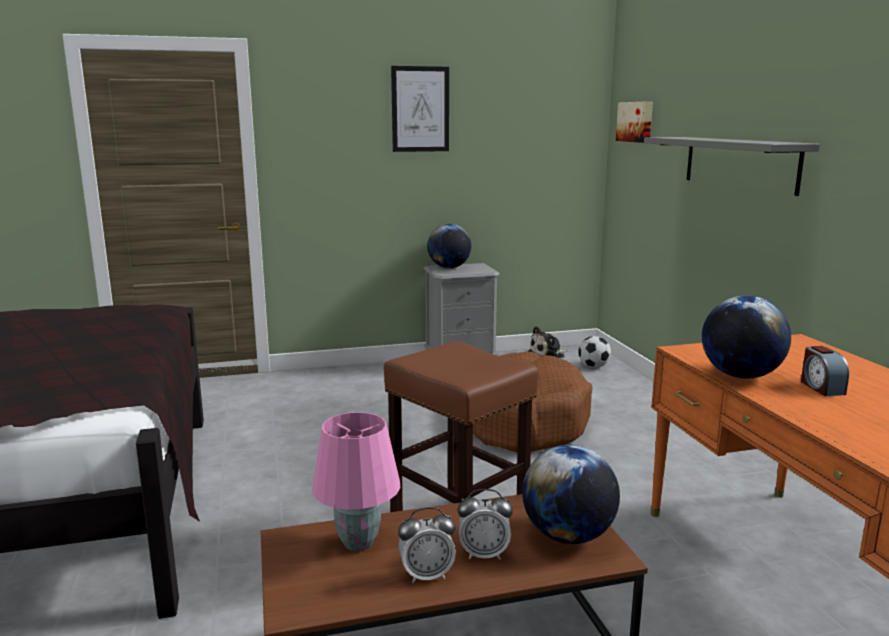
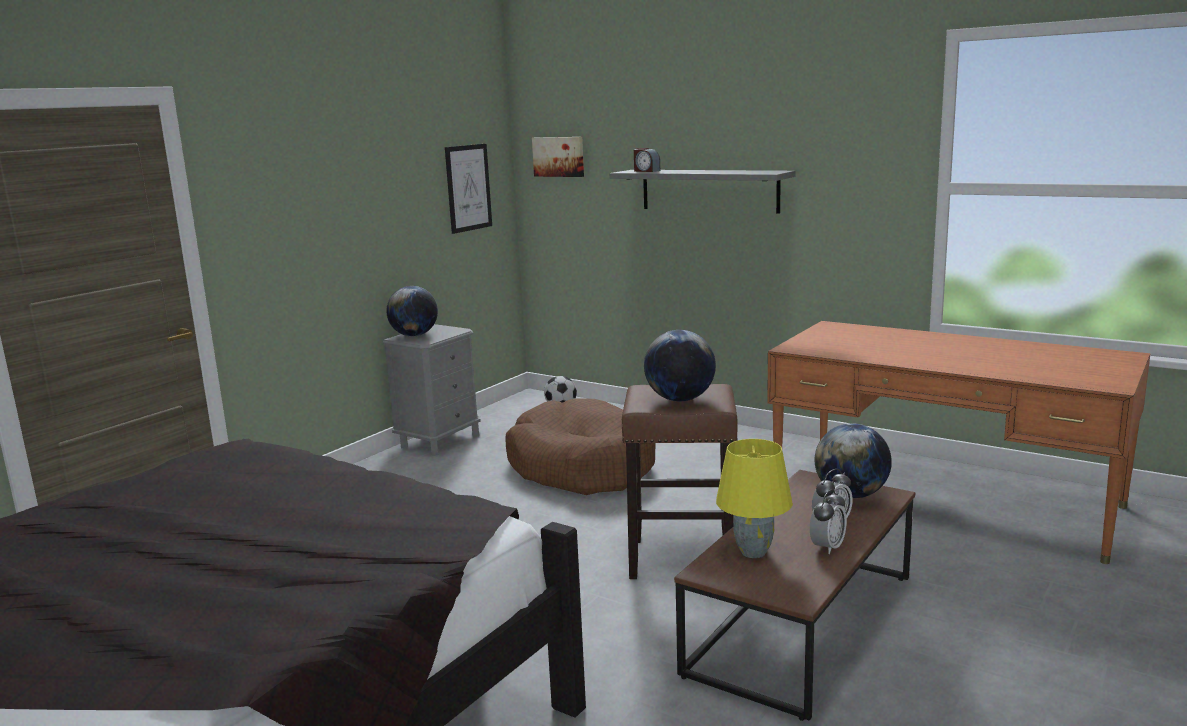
camera: 40 degrees left, 0 degrees up
(357, 544) = (753, 553): pink table lamp -> yellow table lamp
(420, 109) = (359, 160): picture -> picture (468, 188)
(548, 355) = (505, 409): plush toy -> none
(740, 376) = (854, 354): globe -> globe (680, 399)
(821, 387) = (903, 348): alarm clock -> alarm clock (646, 171)

